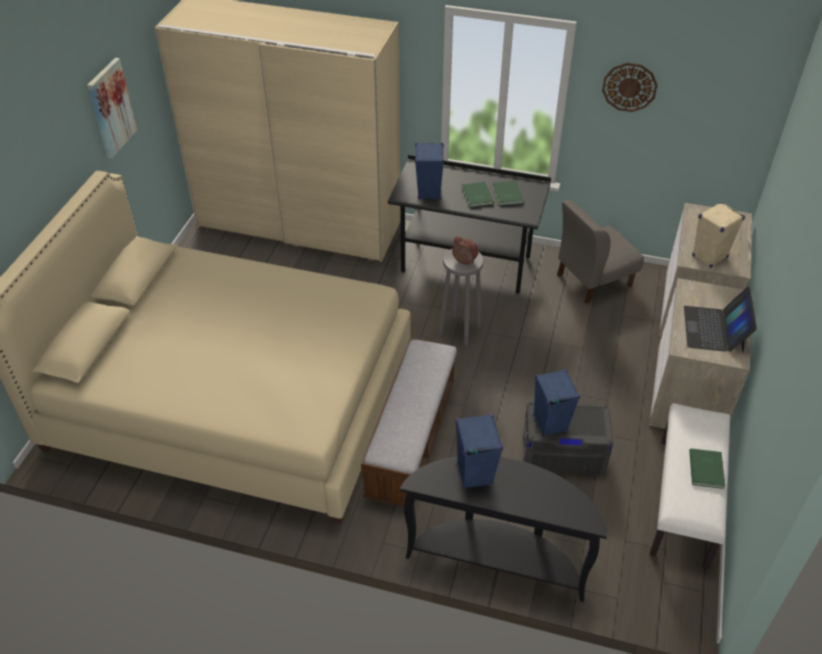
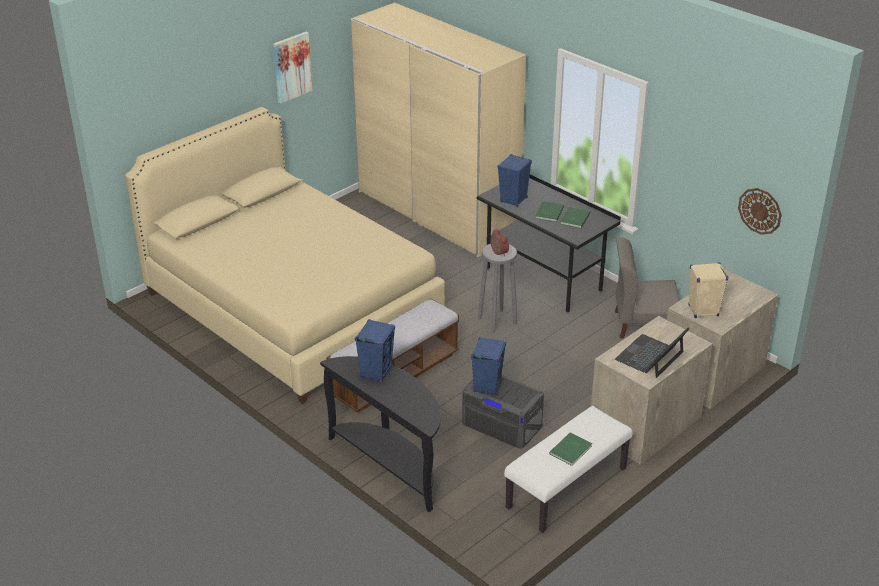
camera: 30 degrees right, 10 degrees down
(629, 87) = (686, 149): wall clock -> wall clock (760, 211)

